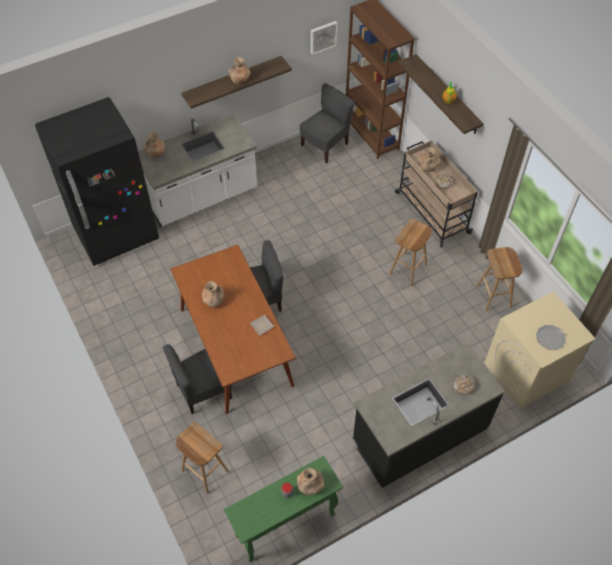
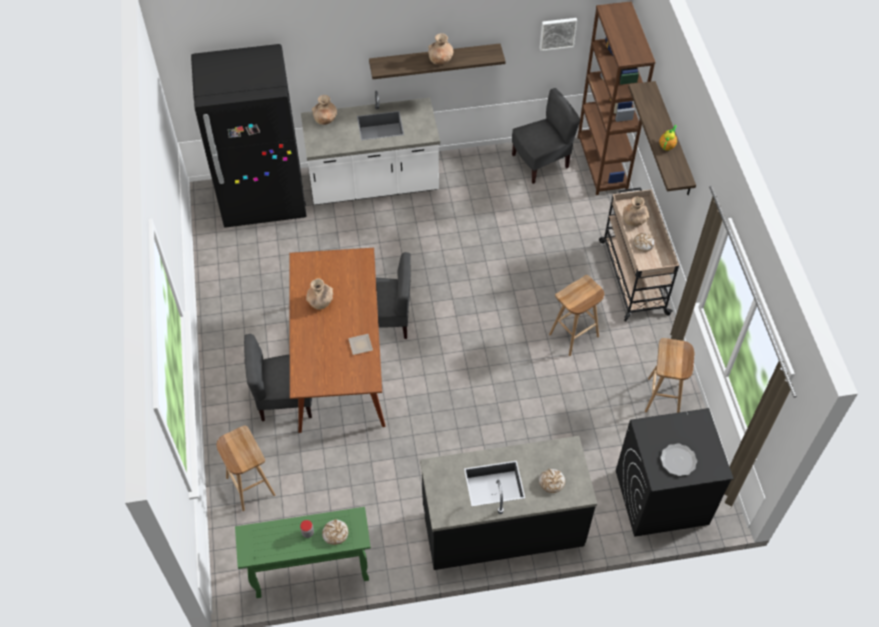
camera: 20 degrees right, 0 degrees up
(310, 486) = (335, 534): brown vase -> bread
(526, 372) = (661, 497): beige washing machine -> black washing machine

